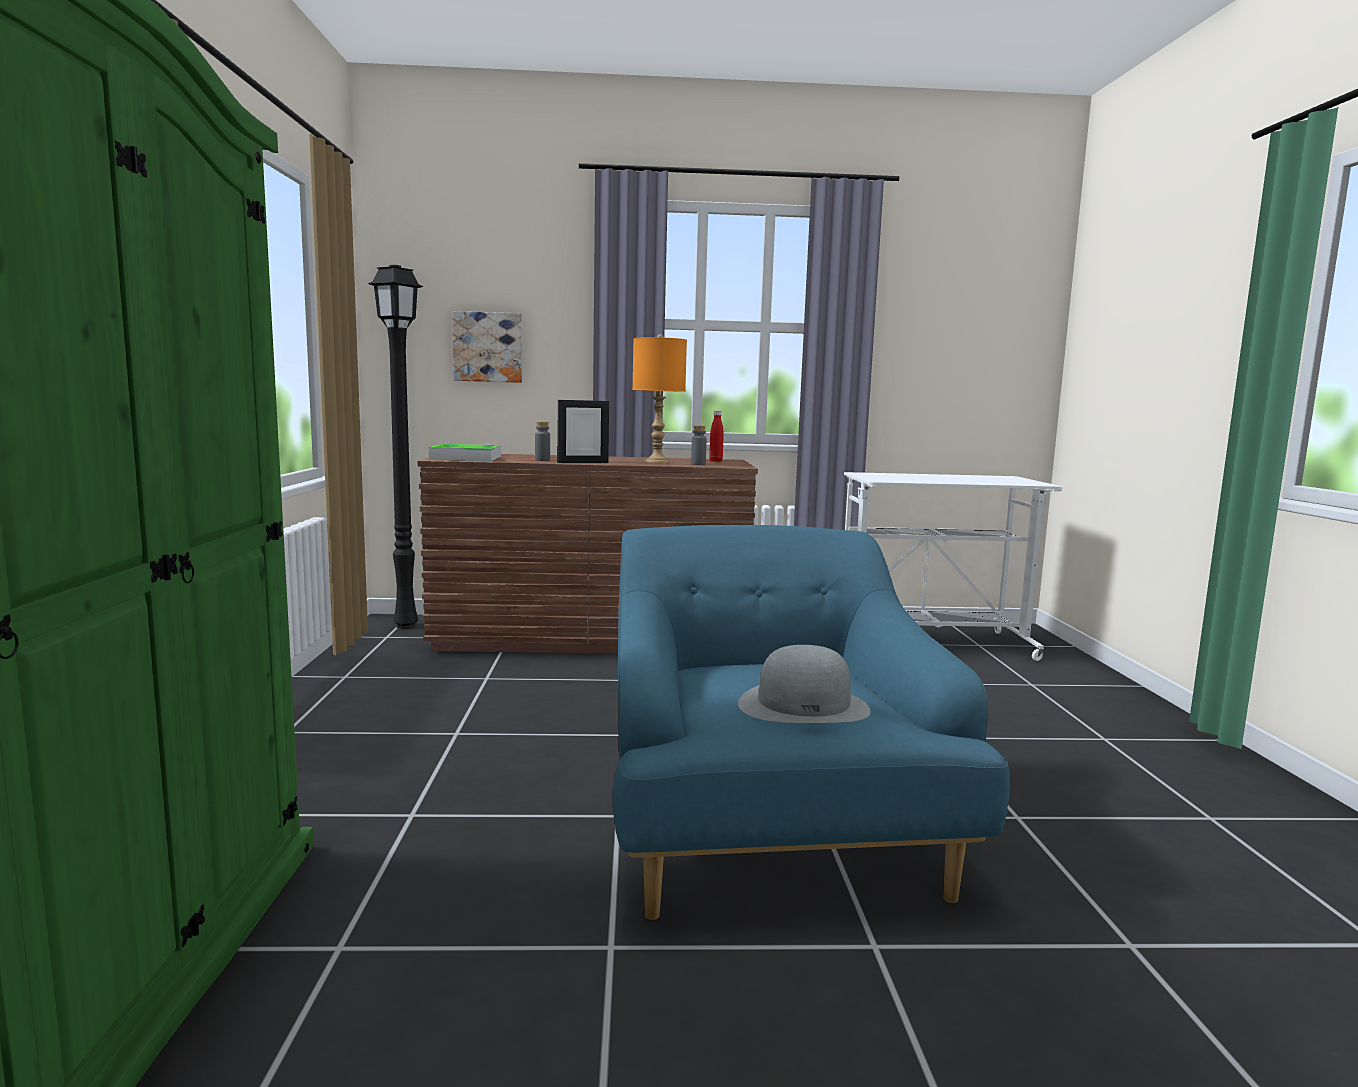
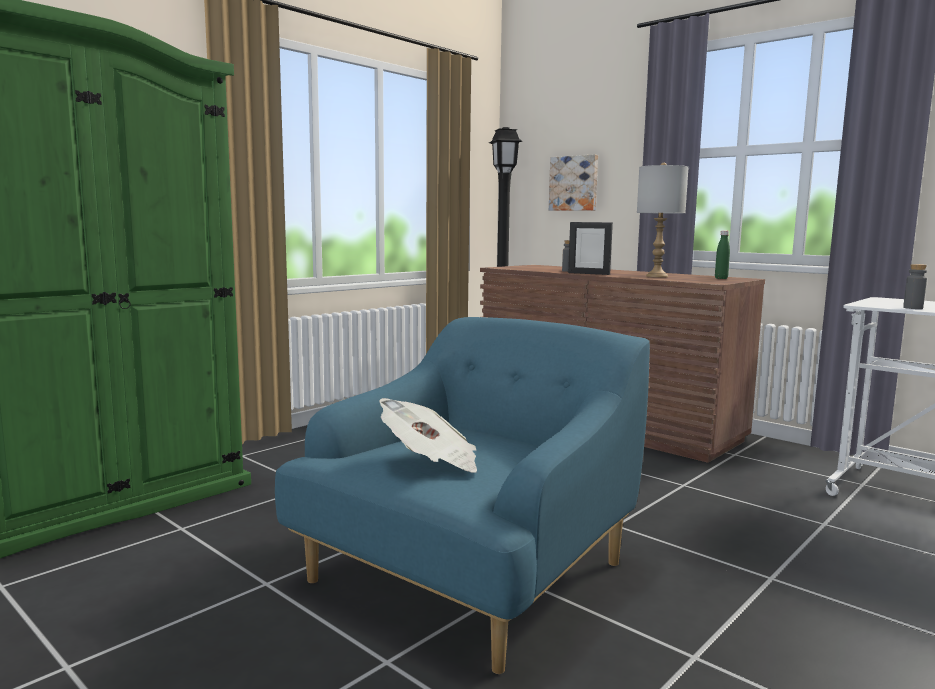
camera: 45 degrees right, 0 degrees up
(466, 458) = (522, 267): tray -> none
(657, 462) = (656, 276): orange table lamp -> grey table lamp
(698, 464) = (684, 279): grey bottle -> grey bottle (913, 308)
(715, 461) = (721, 278): red bottle -> green bottle
(804, 706) = (431, 461): grey hat -> newspaper

